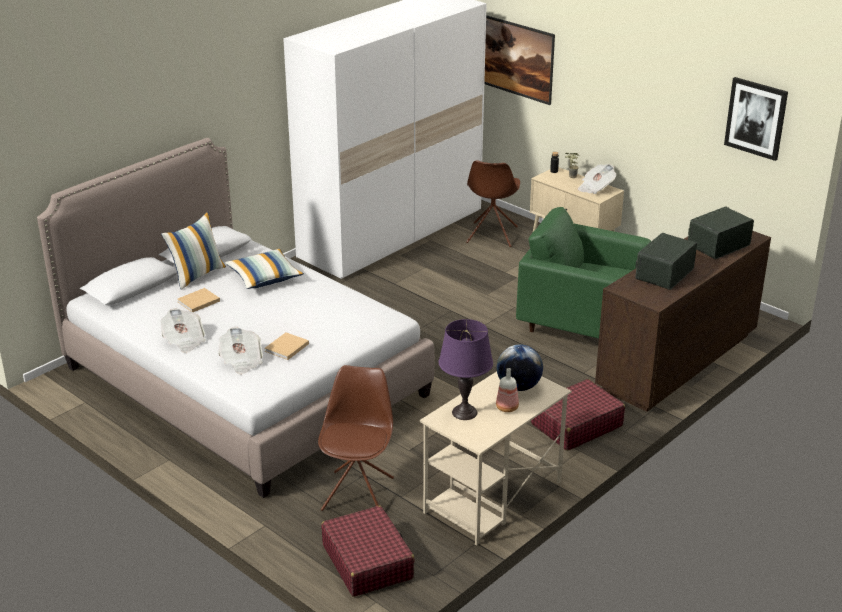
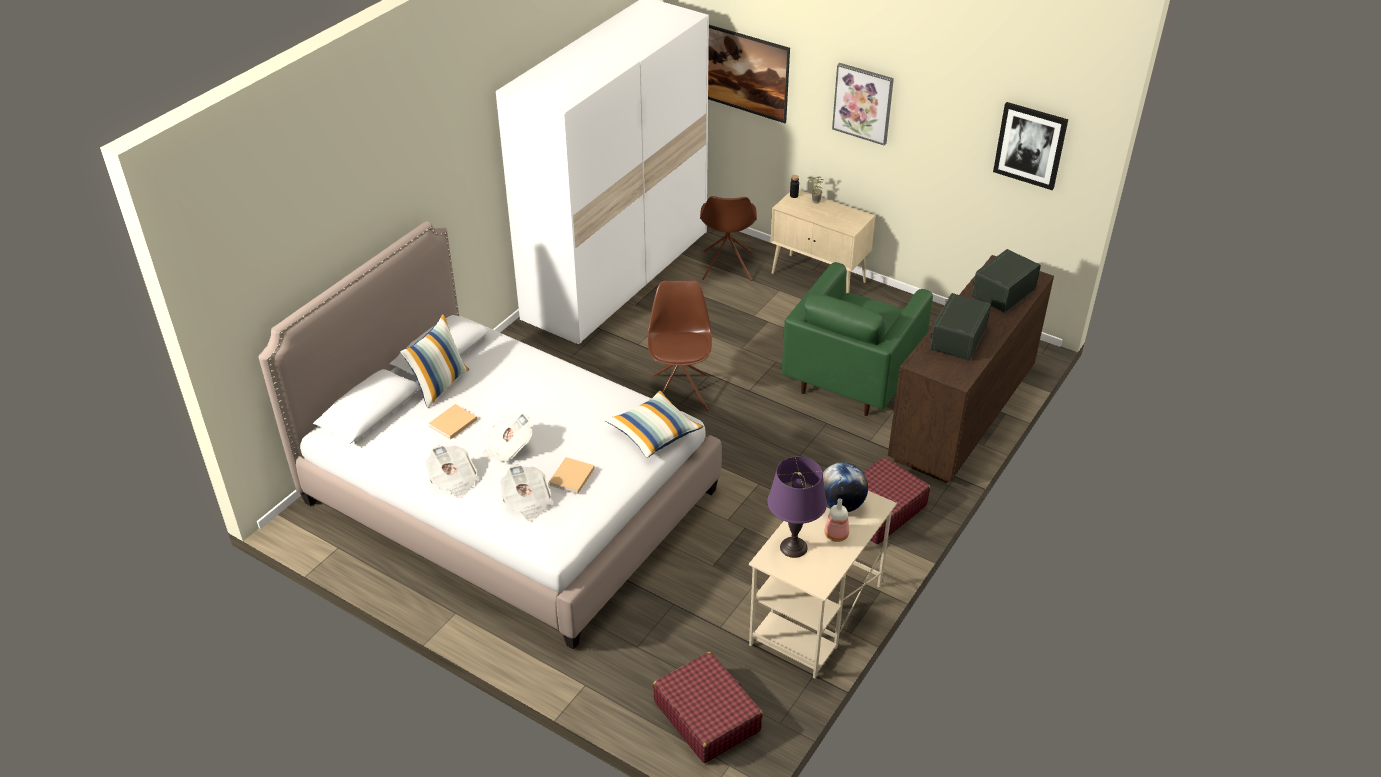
camera: 10 degrees left, 10 degrees up
(264, 278) = (517, 380): pillow -> pillow (654, 433)
(358, 493) = (673, 628): brown chair -> brown chair (680, 392)
(581, 324) = (852, 377): green armchair -> green armchair turned 75 degrees counterclockwise
(595, 188) = (844, 215): newspaper -> newspaper (508, 447)
(614, 83) = (863, 103): none -> picture

